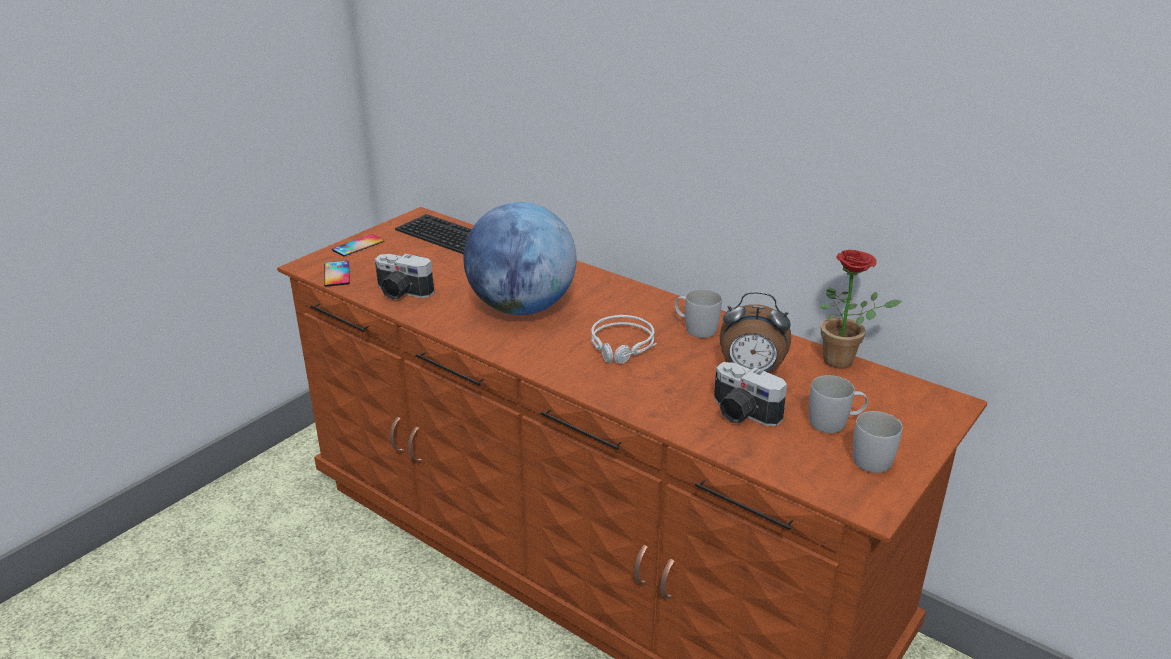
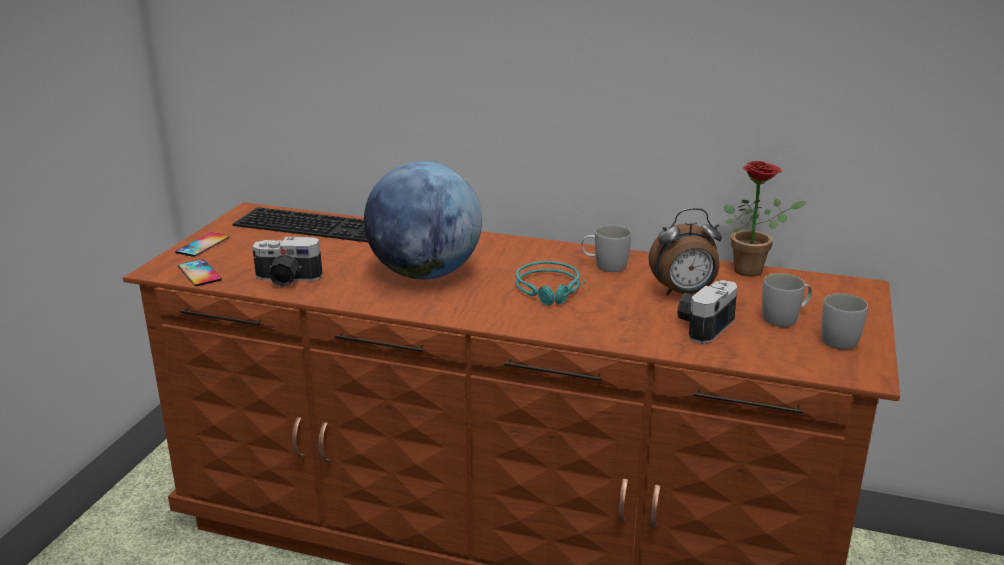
camera: 20 degrees left, 5 degrees down
(623, 346) = (550, 290): grey headphones -> turquoise headphones
(742, 414) = (702, 325): camera -> camera turned 105 degrees clockwise

